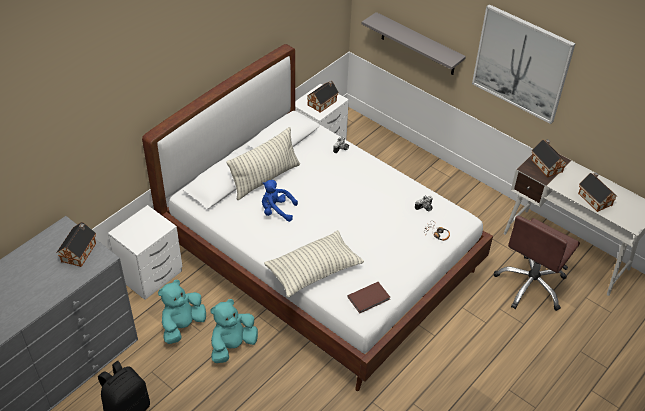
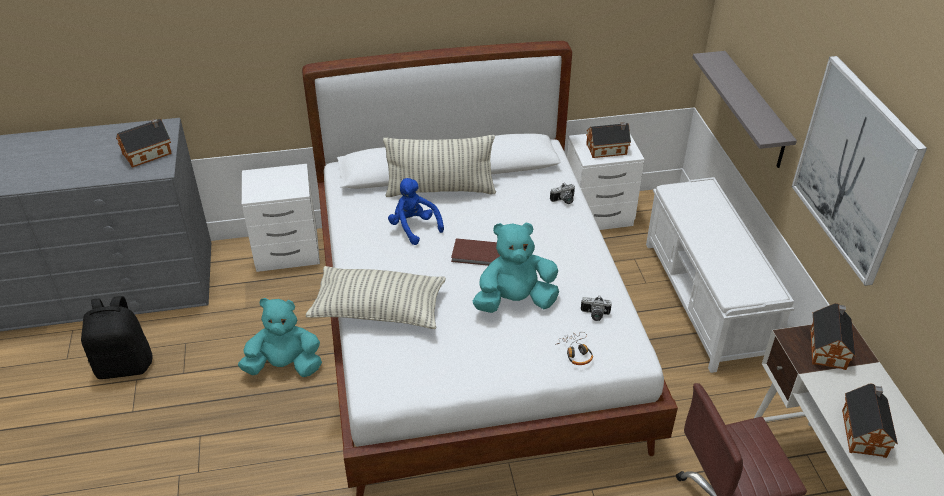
camera: 40 degrees right, 5 degrees down
(182, 326) = (261, 317): turquoise plush toy -> turquoise plush toy (515, 301)
(369, 298) = (403, 377): brown book -> brown book (477, 255)
(423, 170) = (706, 301): none -> white bench

